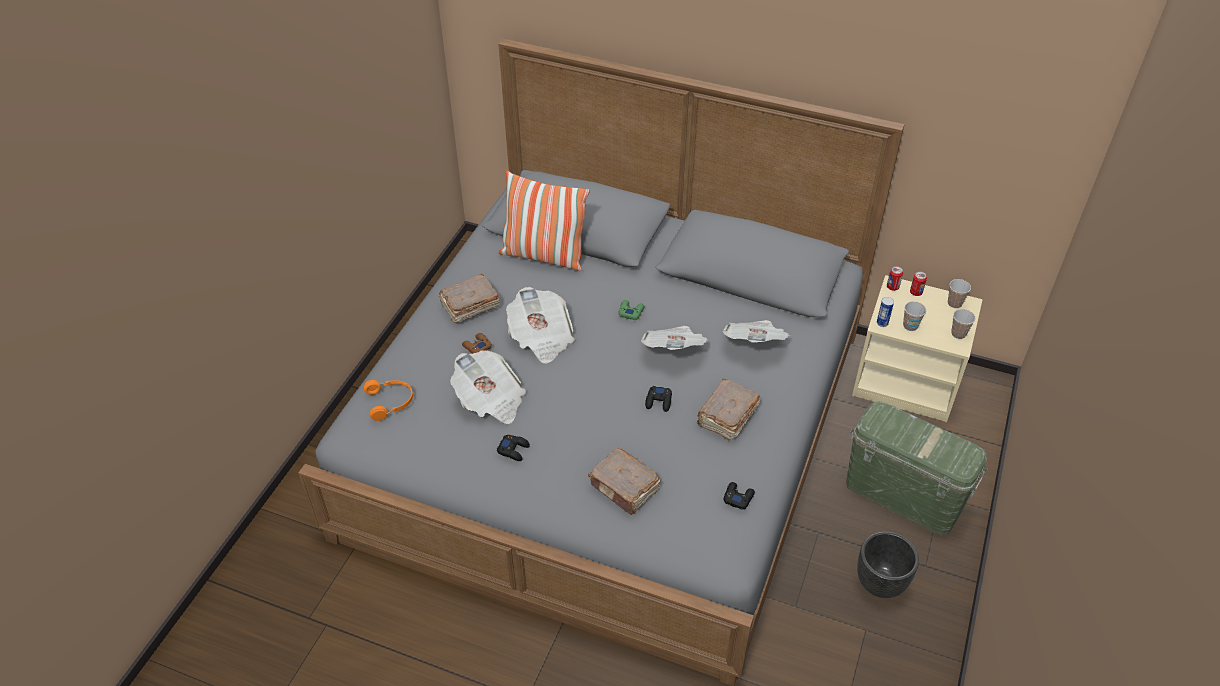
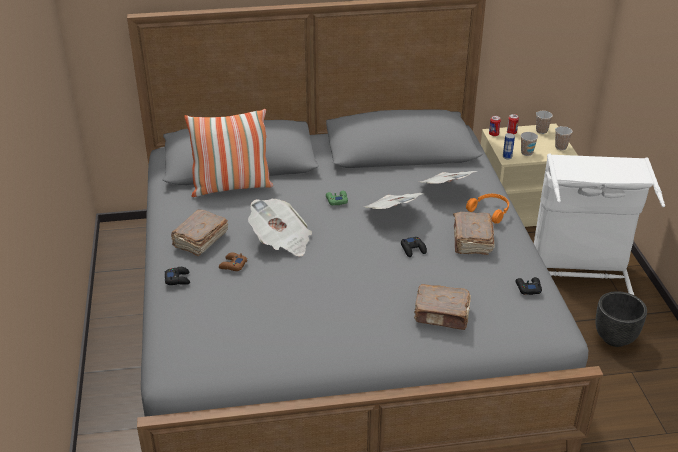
camera: 30 degrees left, 10 degrees down
(390, 402) = (191, 331): orange headphones -> orange headphones (490, 211)
(490, 400) = (279, 297): newspaper -> none
(513, 450) = (330, 324): black game controller -> black game controller (178, 279)
(903, 495) = (580, 278): green storage box -> white laundry basket

